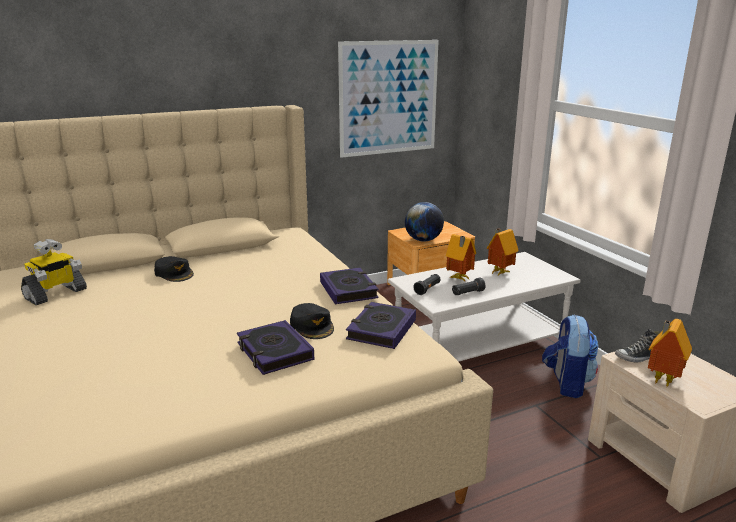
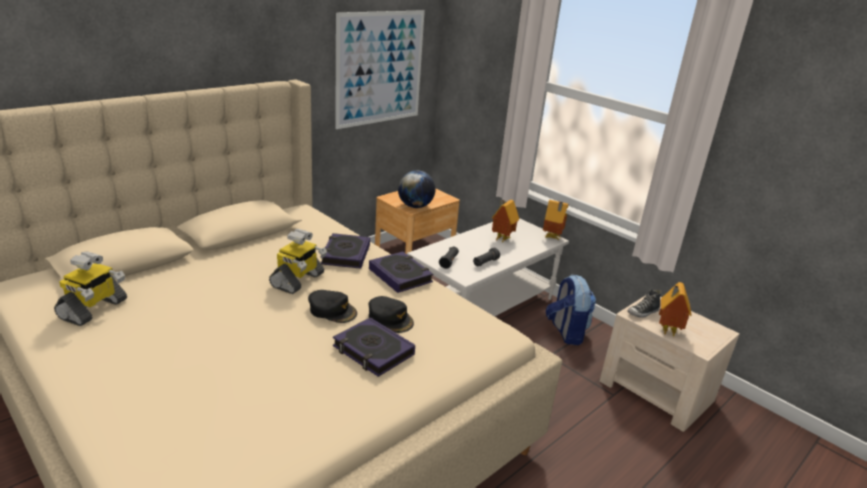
camera: 20 degrees left, 5 degrees up
(174, 273) = (212, 271): black cap -> black cap (332, 310)
(245, 286) = (298, 280): none -> toy robot
(381, 329) = (453, 315): book -> book (345, 255)
(459, 279) = (470, 248): toy house -> toy house (552, 238)

